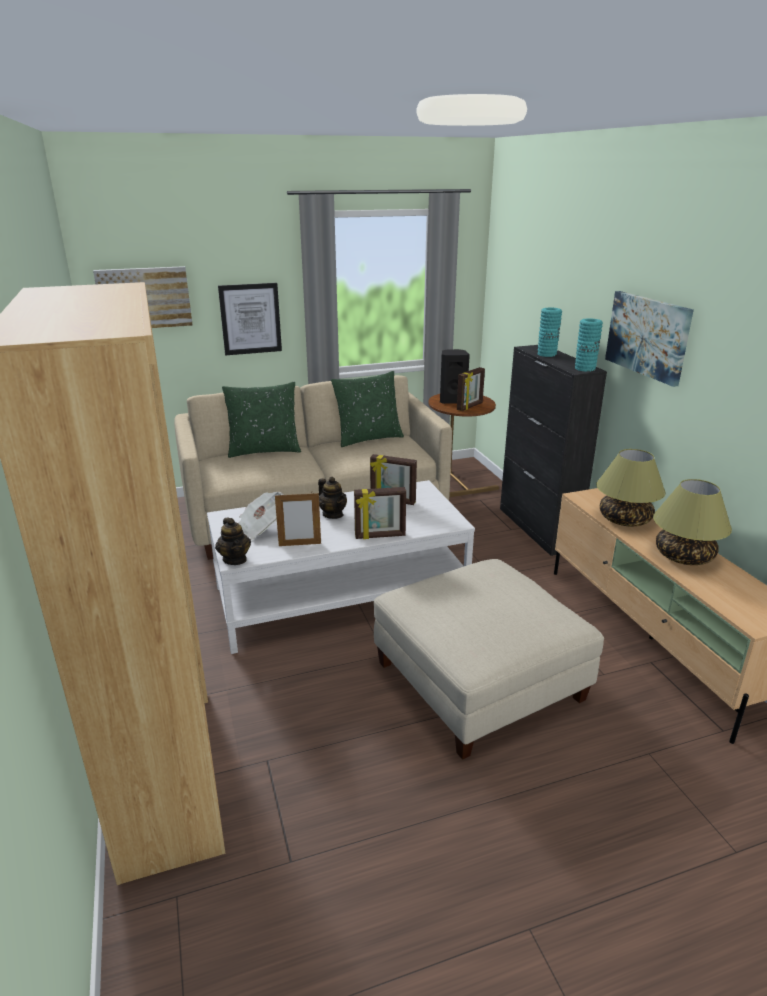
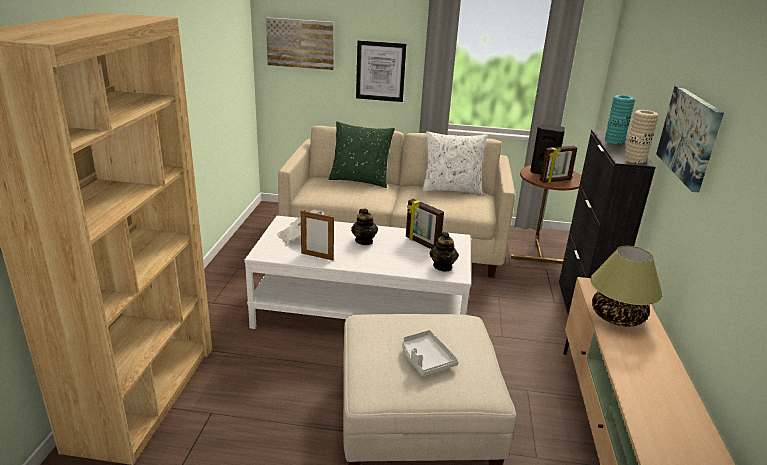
camera: 25 degrees right, 0 degrees up
(235, 559) = (262, 254): teapot -> teapot (443, 266)
(368, 438) = (451, 189): green pillow -> white pillow
(380, 536) = (384, 268): picture frame -> none
(495, 613) = (425, 359): none -> grey tray
(585, 368) = (634, 160): turquoise vase -> beige vase
(683, 557) = (645, 369): table lamp -> none

